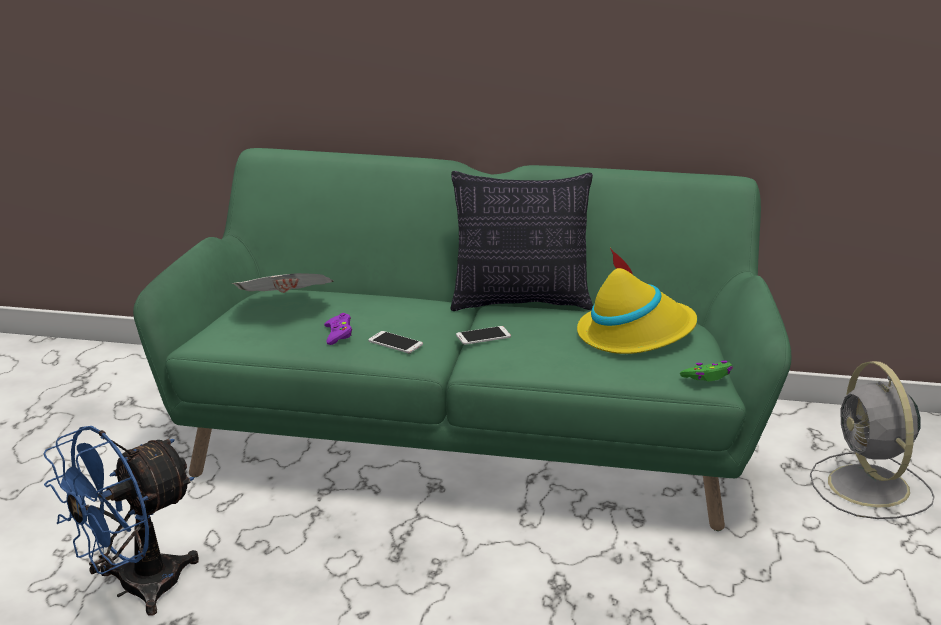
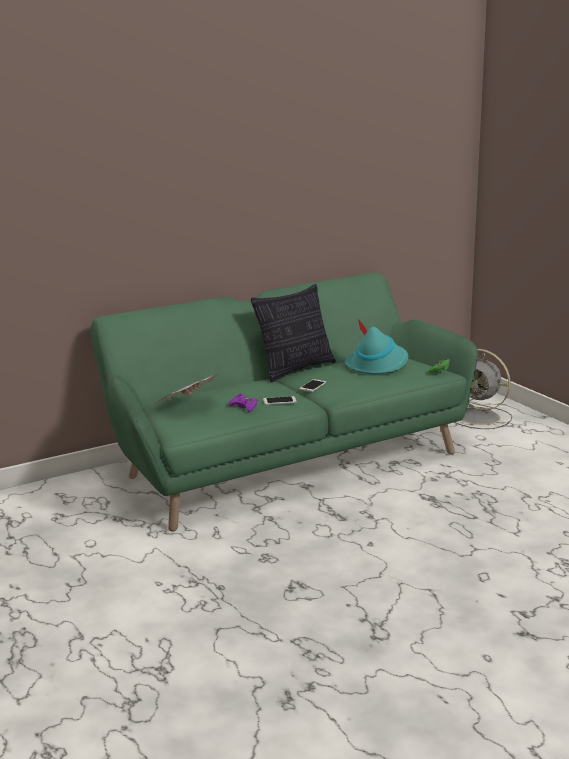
camera: 40 degrees left, 5 degrees down
(134, 589) = (243, 585): blue fan -> none
(635, 335) = (377, 364): yellow hat -> turquoise hat

